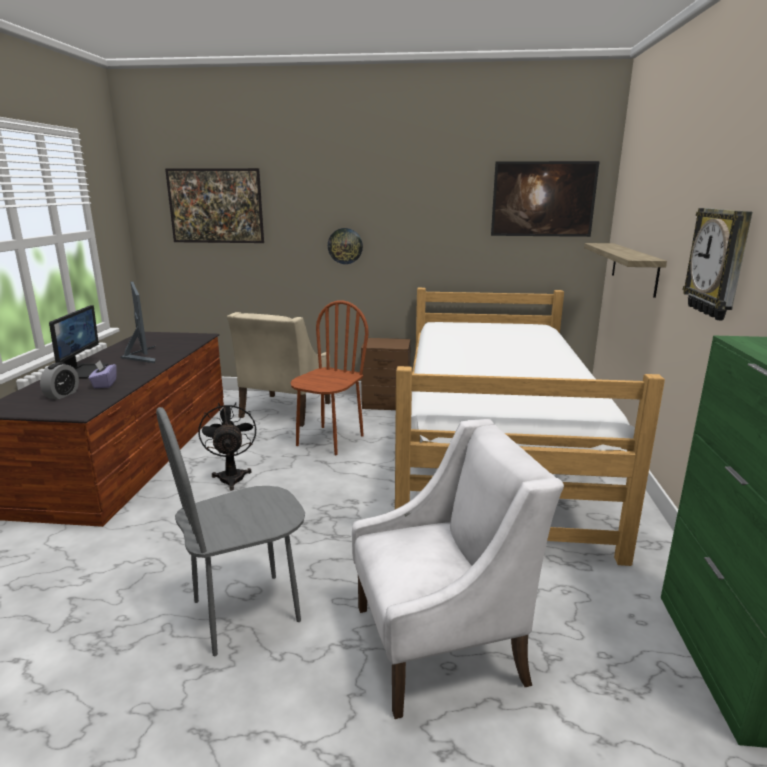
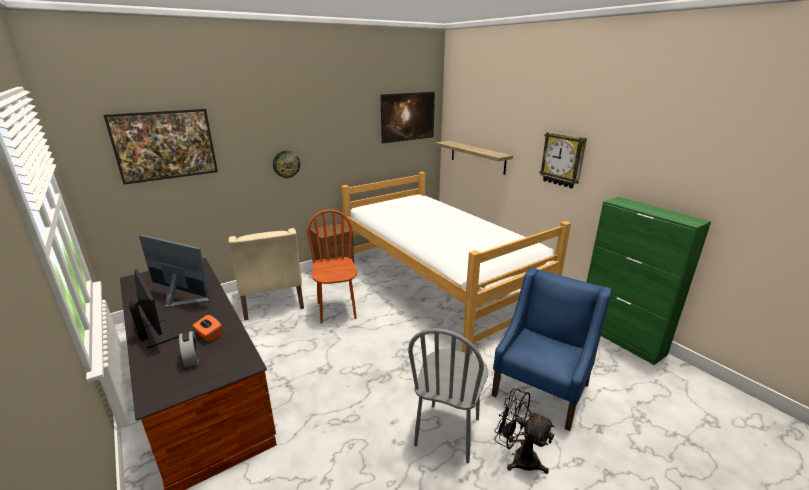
camera: 40 degrees left, 5 degrees up
(104, 384) = (209, 335): purple tissue box -> orange tissue box
(231, 476) = (311, 363): black fan -> black fan (518, 457)
(440, 643) = (541, 389): white armchair -> blue armchair

